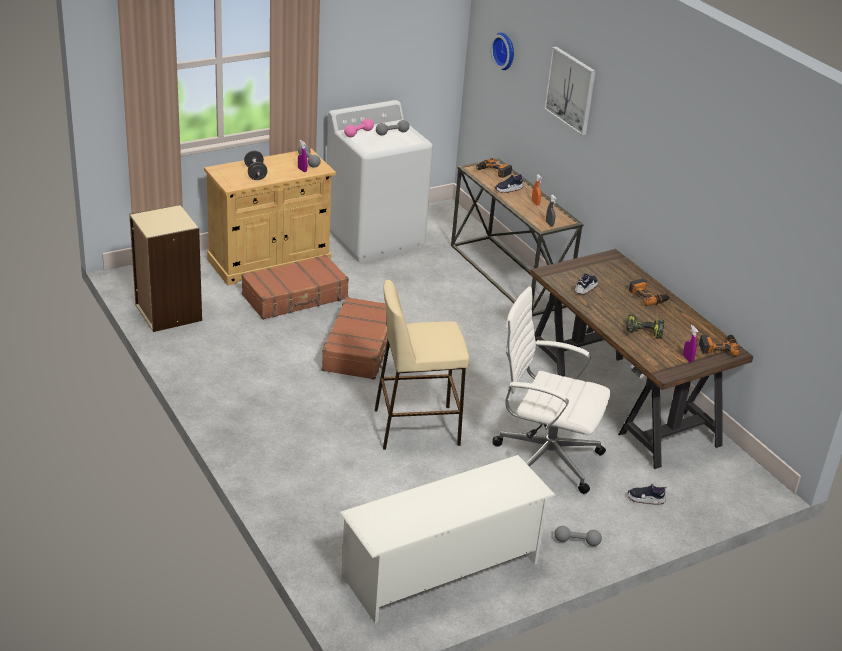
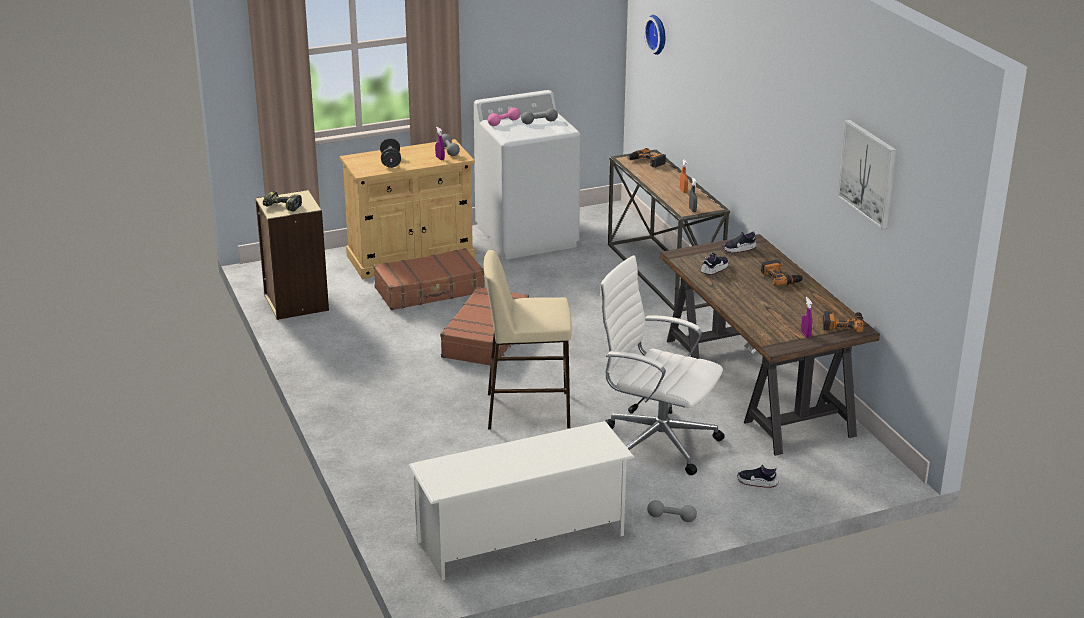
camera: 10 degrees right, 5 degrees down
(508, 189) = (657, 178): shoe -> shoe (739, 249)
(570, 90) = (714, 68): picture -> picture (868, 173)
(643, 332) = (764, 310): power drill -> power drill (281, 207)

